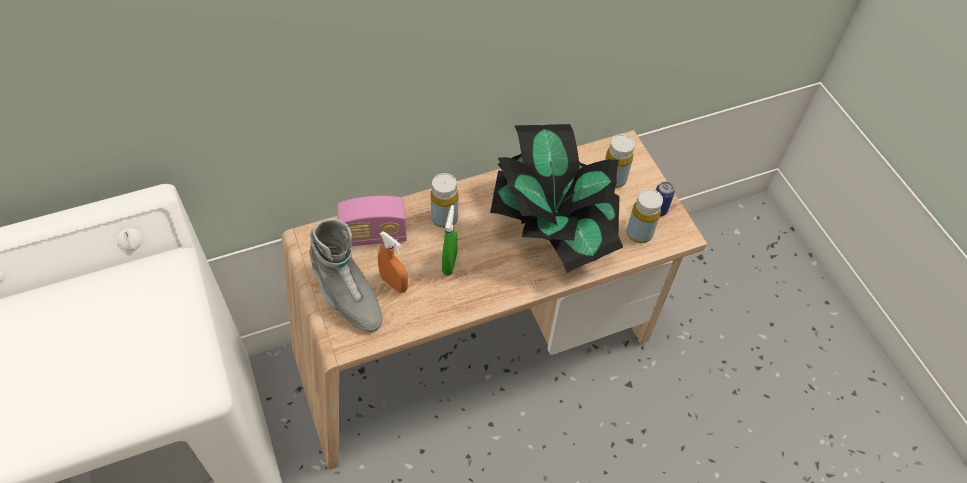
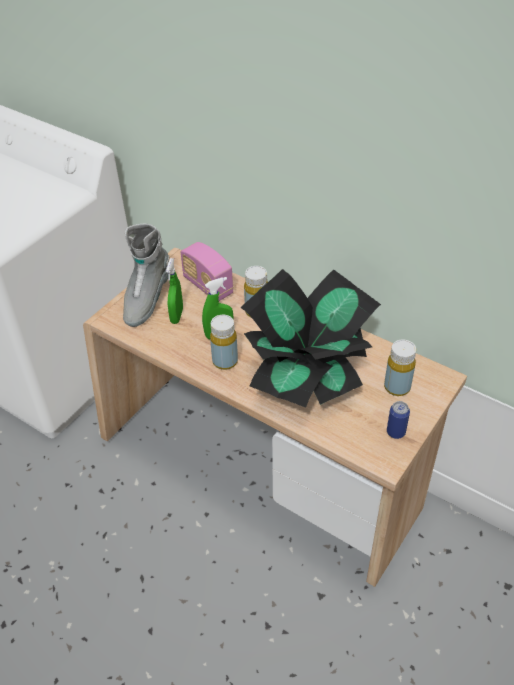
camera: 60 degrees right, 10 degrees down
(394, 283) = (177, 316): orange spray bottle -> green spray bottle
(639, 233) = (357, 430): yellow bottle -> yellow bottle (225, 361)

